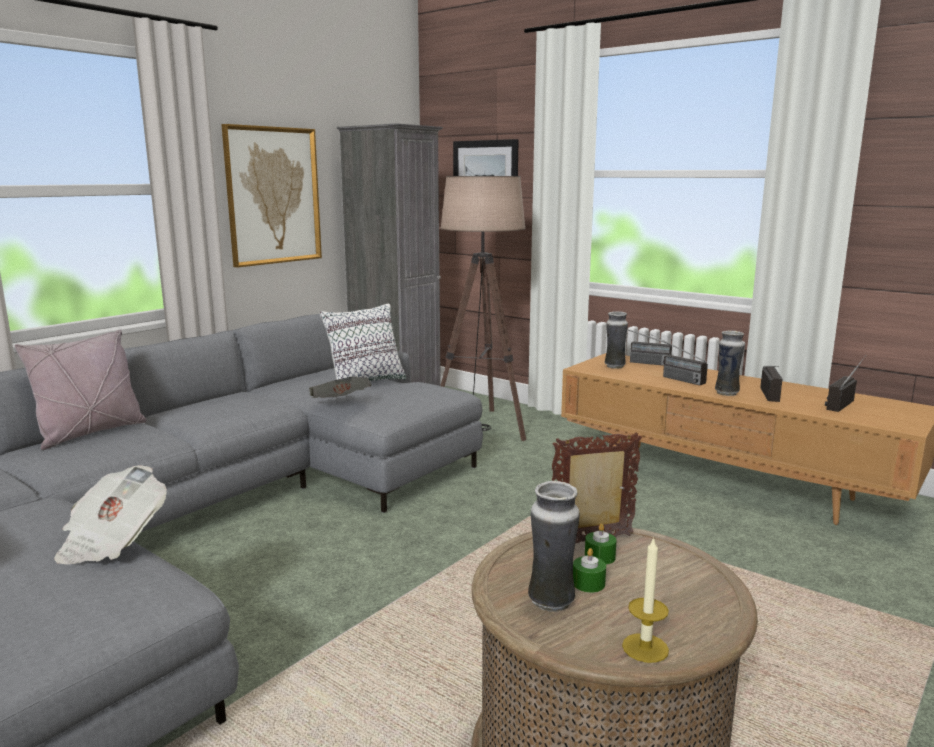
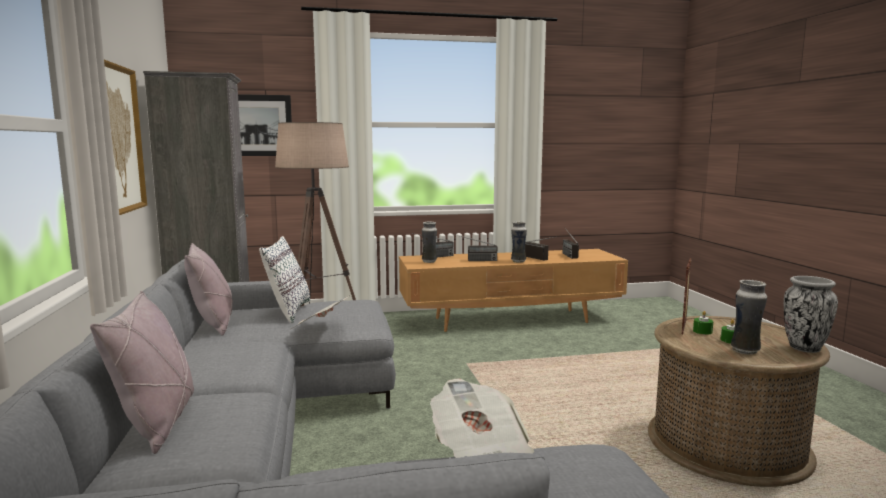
camera: 50 degrees left, 5 degrees down
(302, 378) = (213, 324): none -> purple pillow
(645, 648) = (804, 348): candle -> vase

